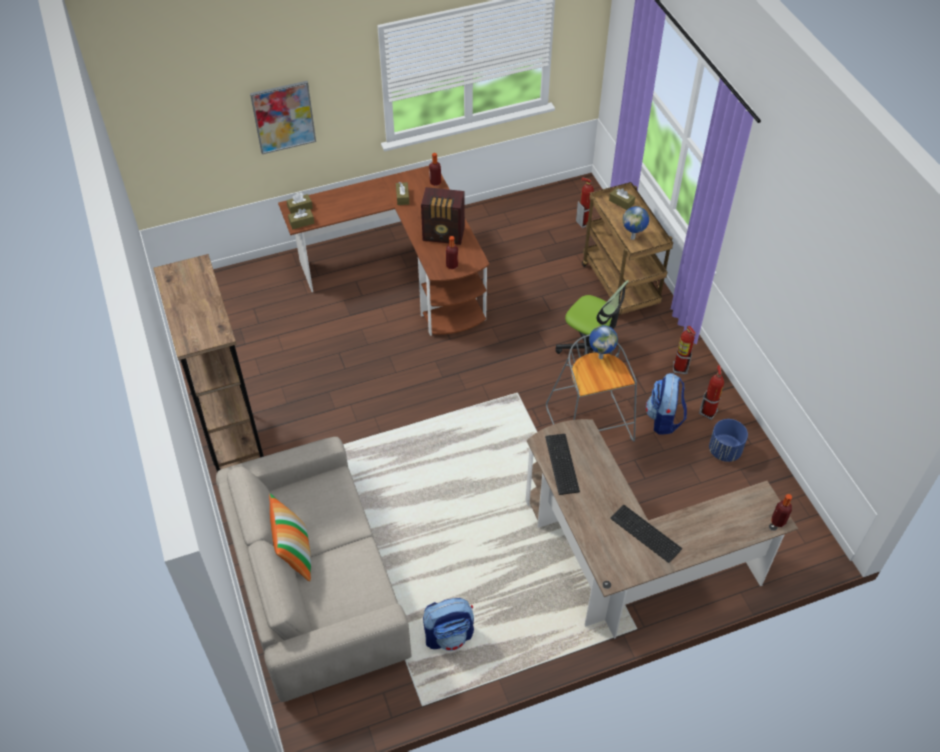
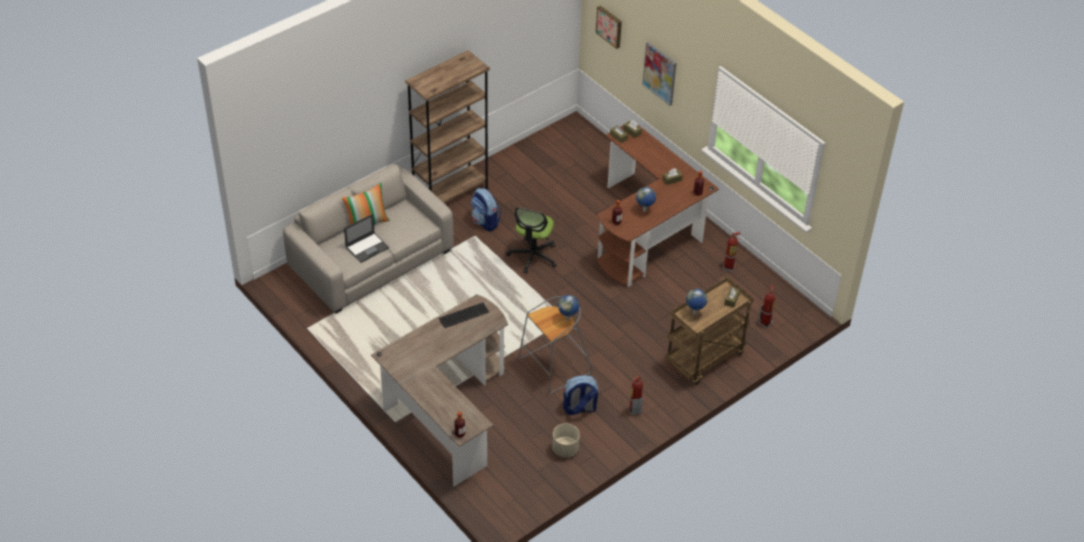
camera: 70 degrees right, 5 degrees down
(176, 128) = (610, 26): none -> picture
(346, 564) = (367, 247): none -> laptop
(444, 235) = (644, 211): radio -> globe
(449, 635) = (358, 329): backpack -> backpack (485, 222)
(589, 352) = (625, 353): office chair -> office chair (533, 256)
(645, 535) = (423, 366): keyboard -> none
(708, 412) = (598, 434): fire extinguisher -> fire extinguisher (729, 267)
(725, 451) = (565, 449): blue planter -> beige planter

